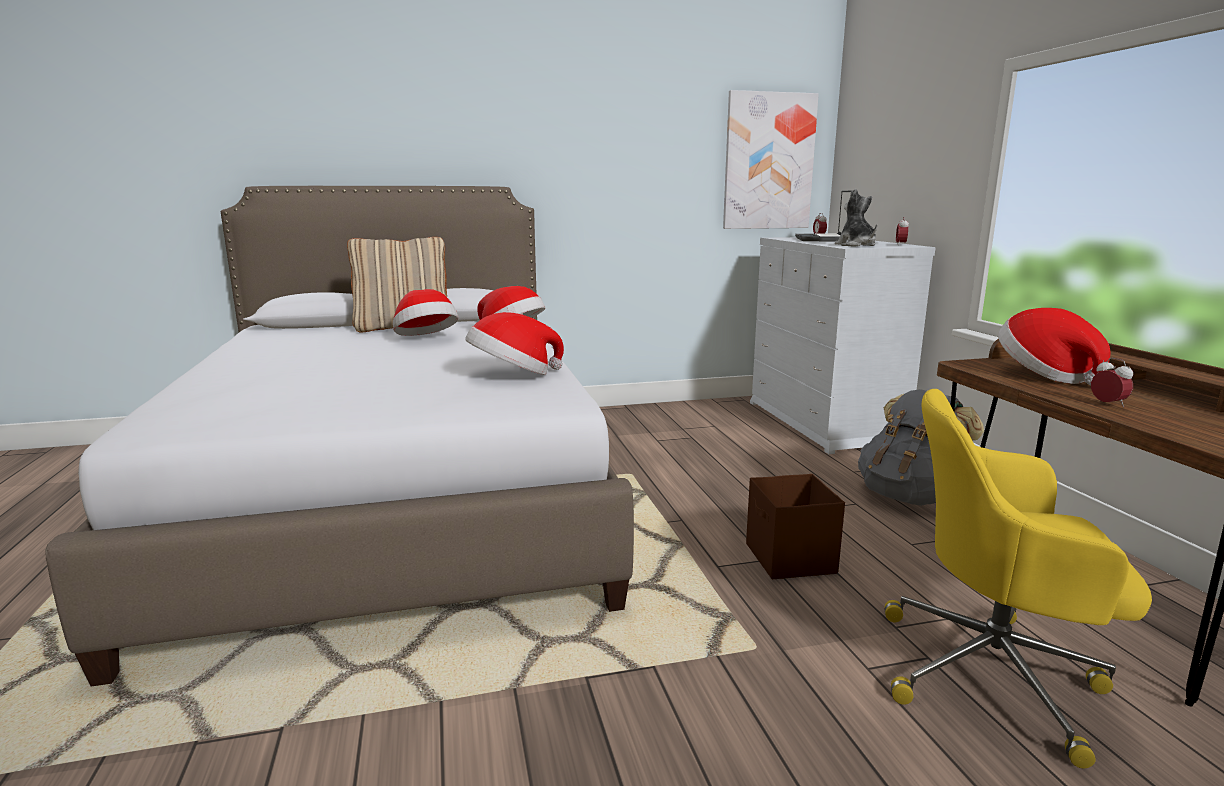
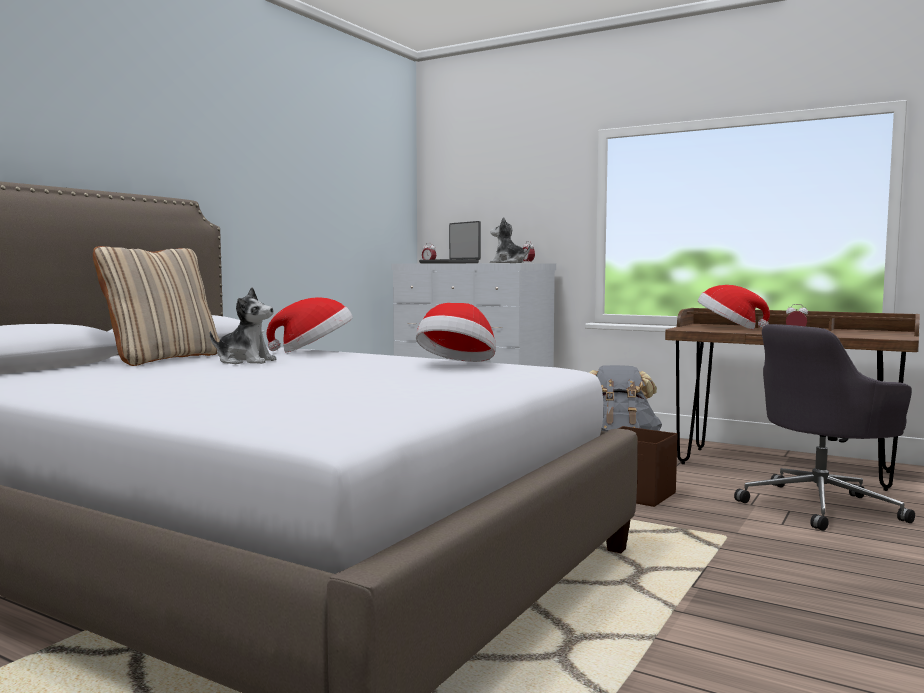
camera: 45 degrees left, 10 degrees down
(426, 339) = (245, 361): hat -> plush toy
(768, 162) = (380, 196): picture -> none
(994, 674) = (821, 506): yellow office chair -> grey office chair

